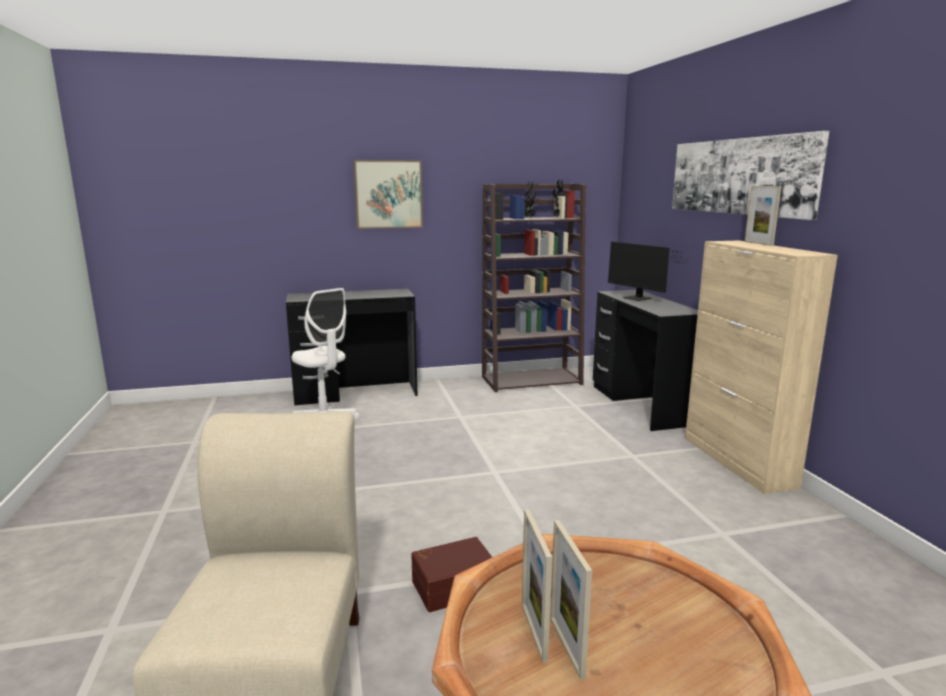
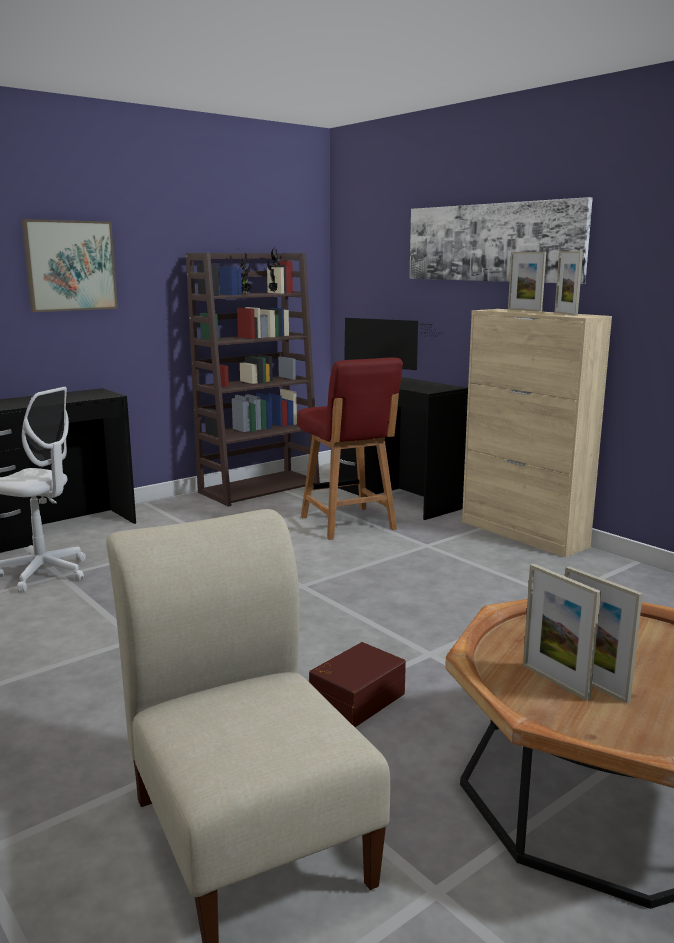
camera: 25 degrees left, 0 degrees up
(579, 423) = (348, 524): none -> red chair
(789, 250) = (565, 314): none -> picture frame

